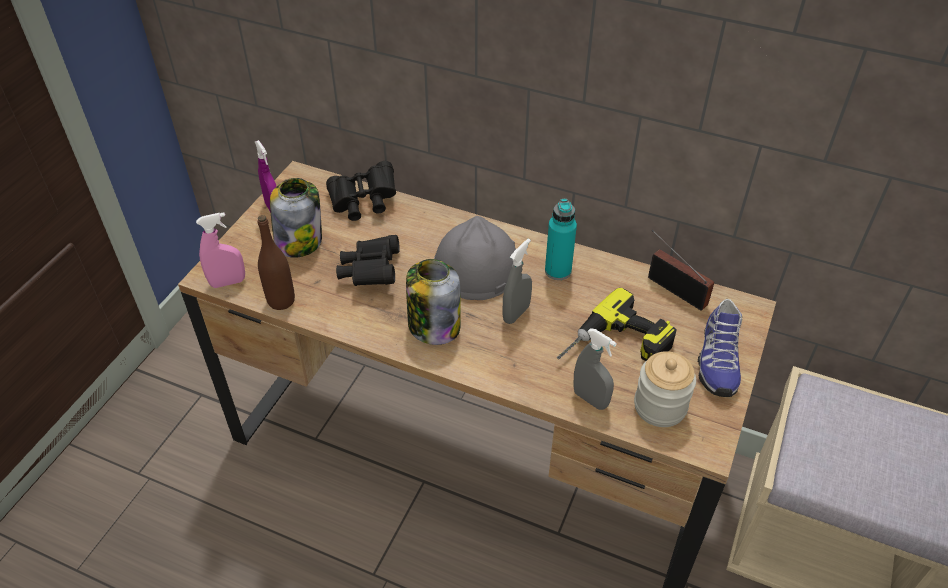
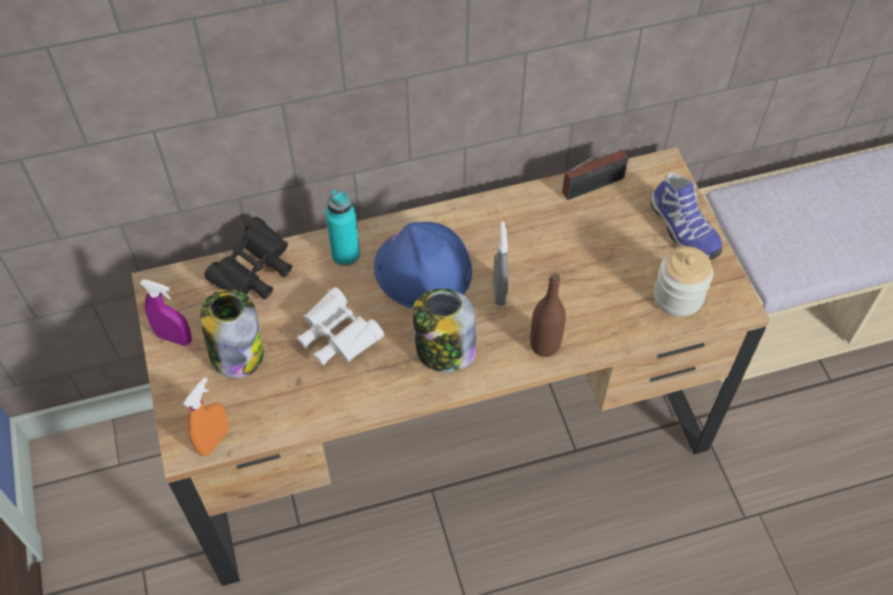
camera: 40 degrees left, 10 degrees up
(228, 282) = (214, 441): pink spray bottle -> orange spray bottle
(281, 301) = (286, 422): brown bottle -> brown bottle (545, 345)
(370, 272) = (337, 338): black binoculars -> white binoculars
(476, 266) = (422, 269): grey hard hat -> blue hard hat
(558, 271) = (493, 228): turquoise bottle -> turquoise bottle (345, 254)
(590, 399) = (625, 326): grey spray bottle -> none
(616, 347) = (602, 268): power drill -> none
(674, 289) = (597, 185): radio -> radio turned 150 degrees clockwise

